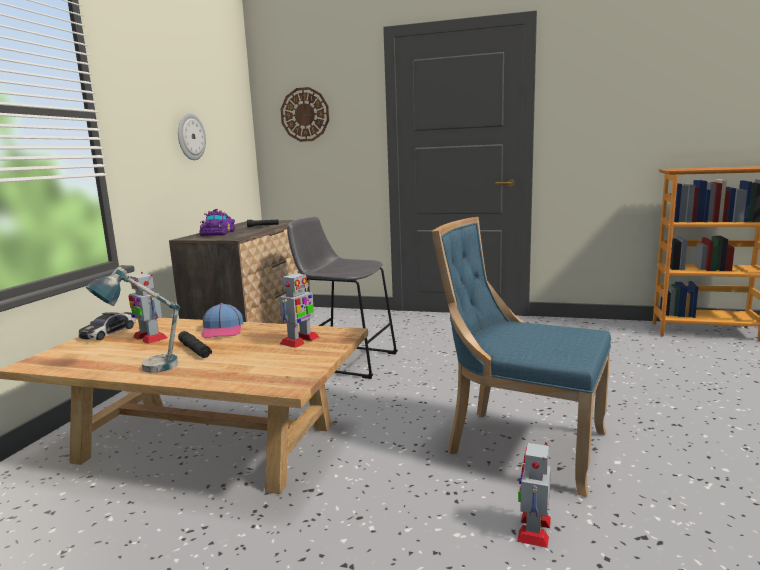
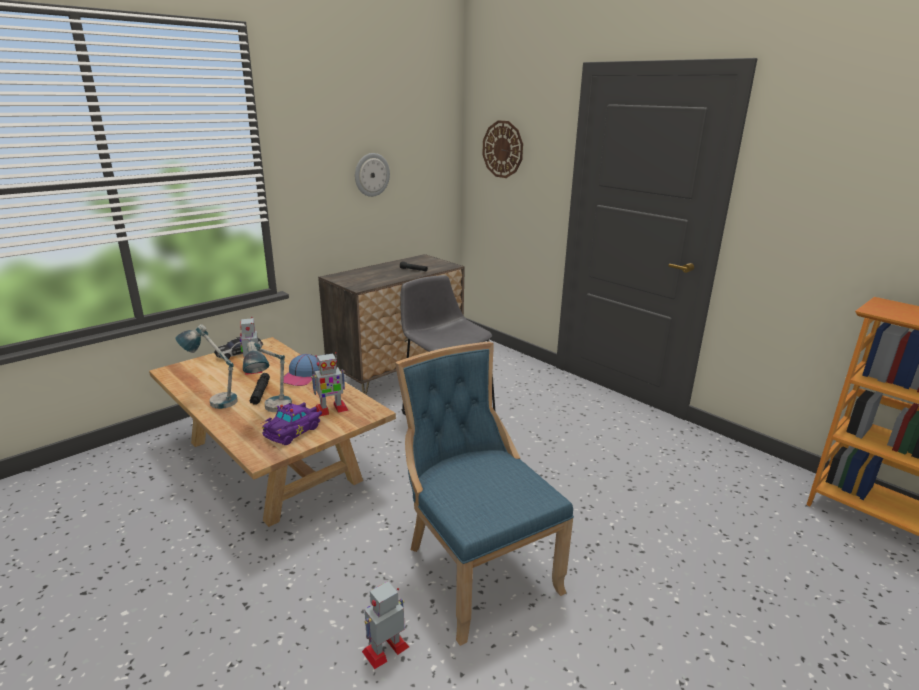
camera: 30 degrees right, 10 degrees up
(219, 233) = (365, 274): purple toy car -> purple toy car (294, 431)
(237, 357) = (273, 411): none -> table lamp

